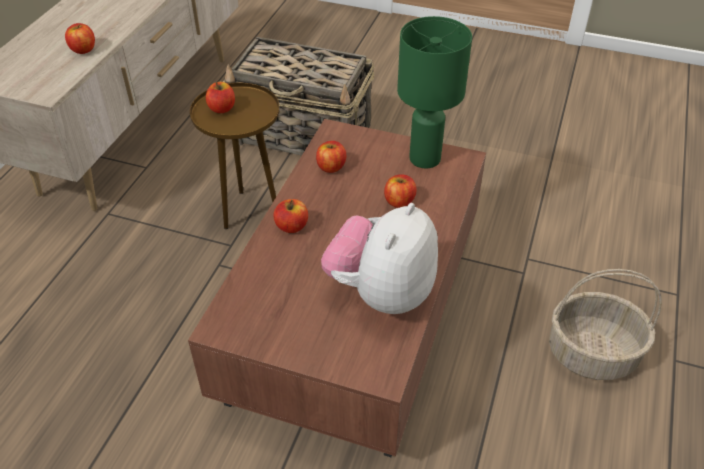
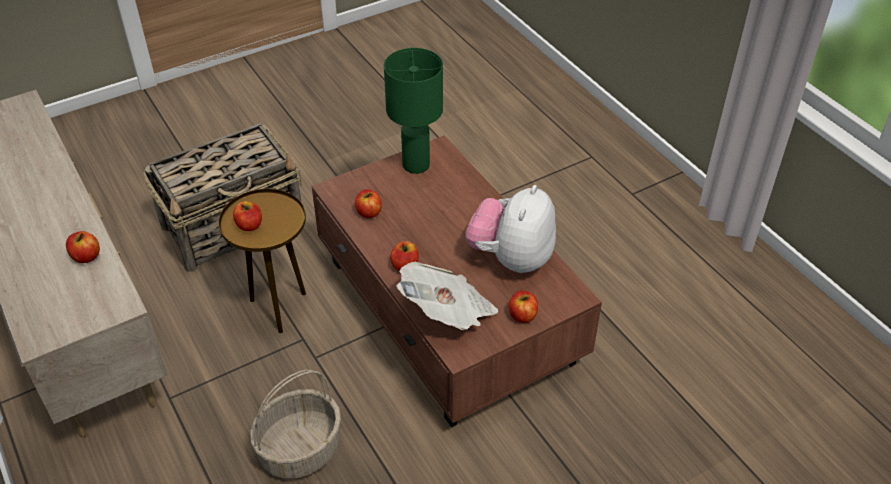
camera: 50 degrees left, 0 degrees up
(262, 290) = (448, 313): none -> newspaper
(381, 292) = (511, 258): plush toy -> plush toy turned 45 degrees clockwise
(399, 201) = (442, 201): apple -> apple (522, 315)
(593, 353) = (594, 222): basket -> basket (300, 449)

